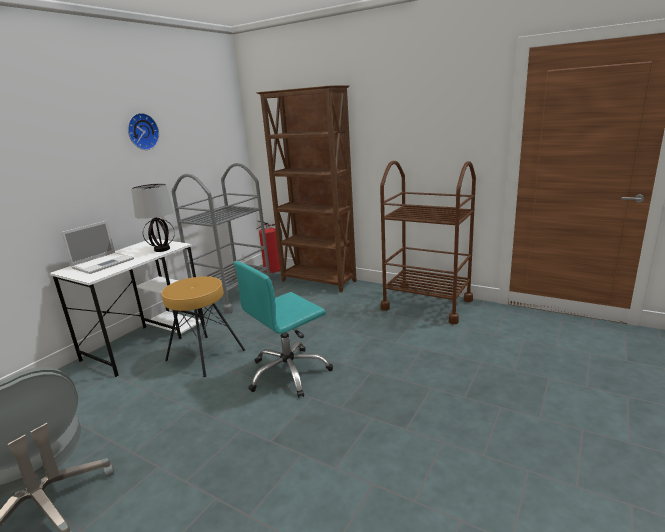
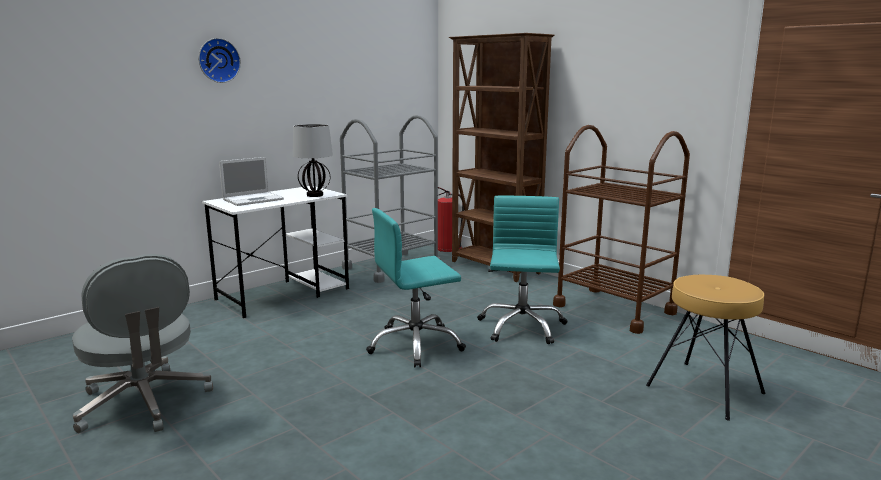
camera: 15 degrees right, 5 degrees down
(142, 131) = (318, 70): wall clock -> wall clock (218, 60)
(205, 355) = (336, 315): brown stool -> brown stool (704, 389)
(366, 335) = (521, 326): none -> turquoise office chair

